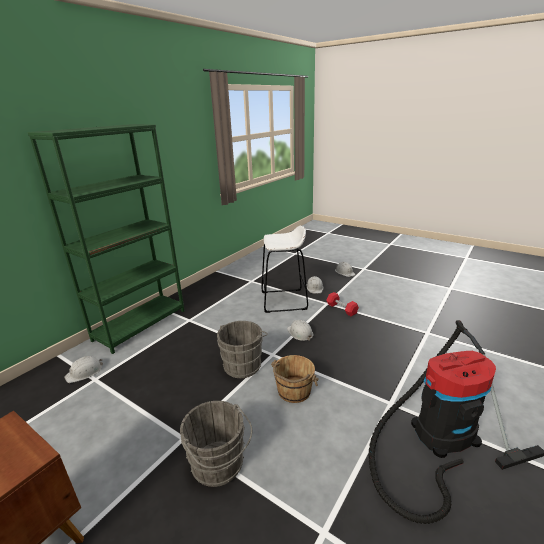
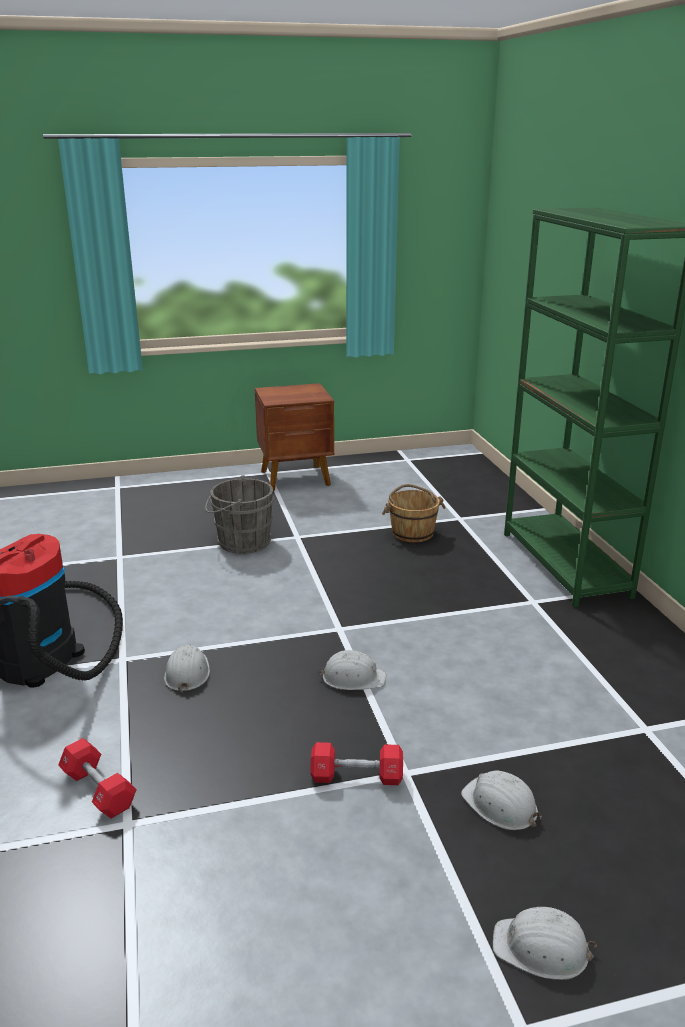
camera: 130 degrees right, 0 degrees up
(84, 372) = (482, 516): white hard hat -> white hard hat (187, 673)
(243, 364) = (352, 601): grey bucket -> none
(284, 300) = (488, 723): white stool -> none
(293, 391) = (252, 610): brown bucket -> brown bucket (412, 532)
(433, 347) = (98, 790): none -> red dumbbell

